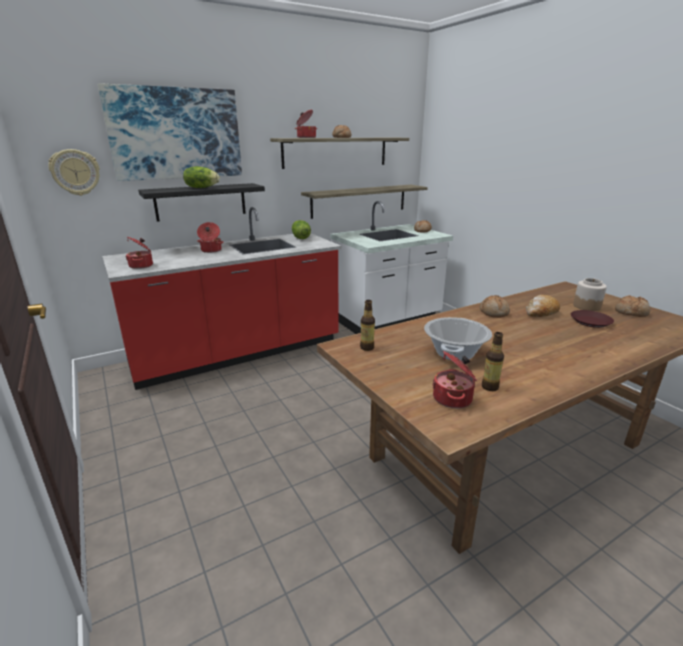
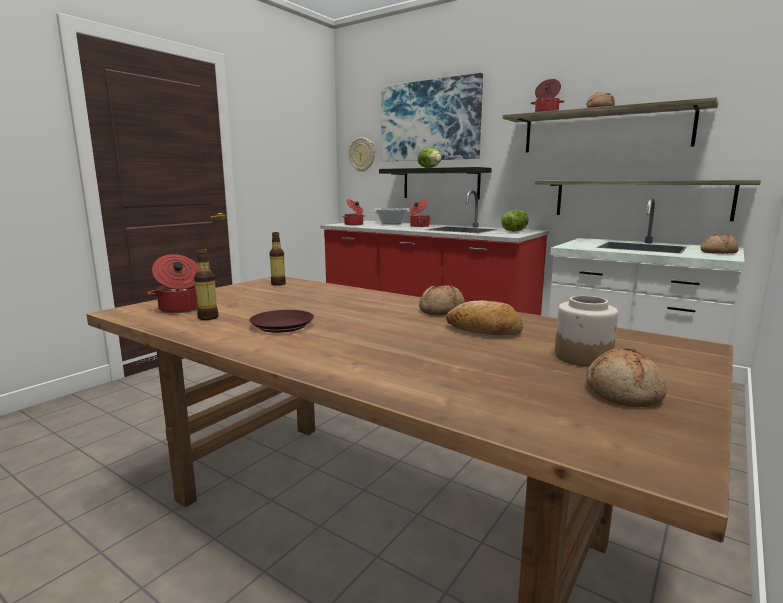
camera: 65 degrees right, 10 degrees down
(455, 353) = (287, 304): cooking pot -> cooking pot (391, 223)
(590, 322) = (492, 358): brown plate -> brown plate (282, 325)

